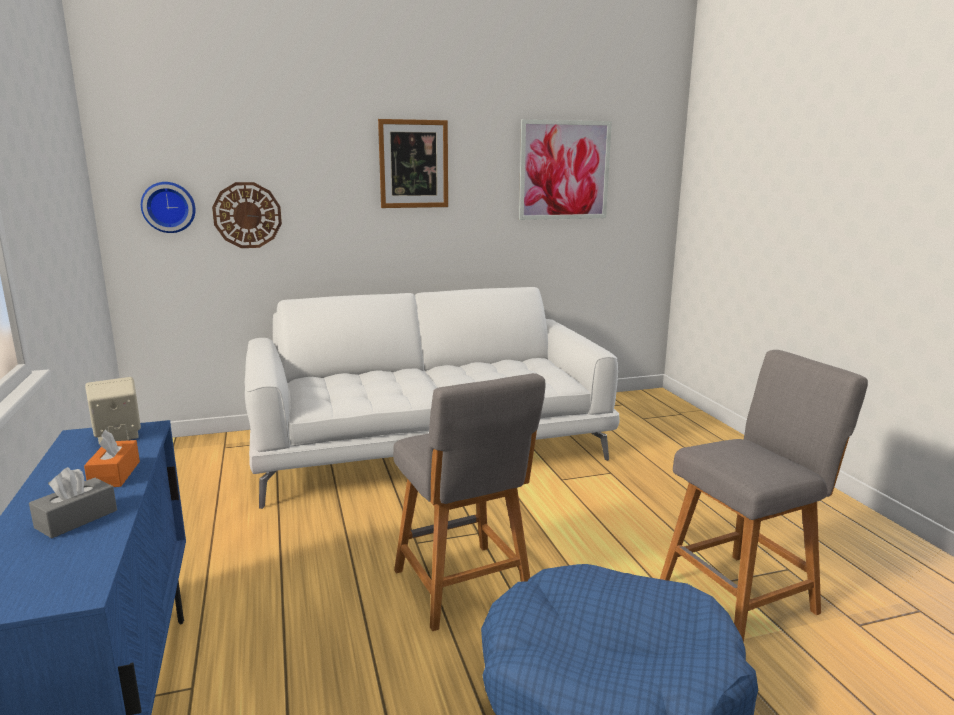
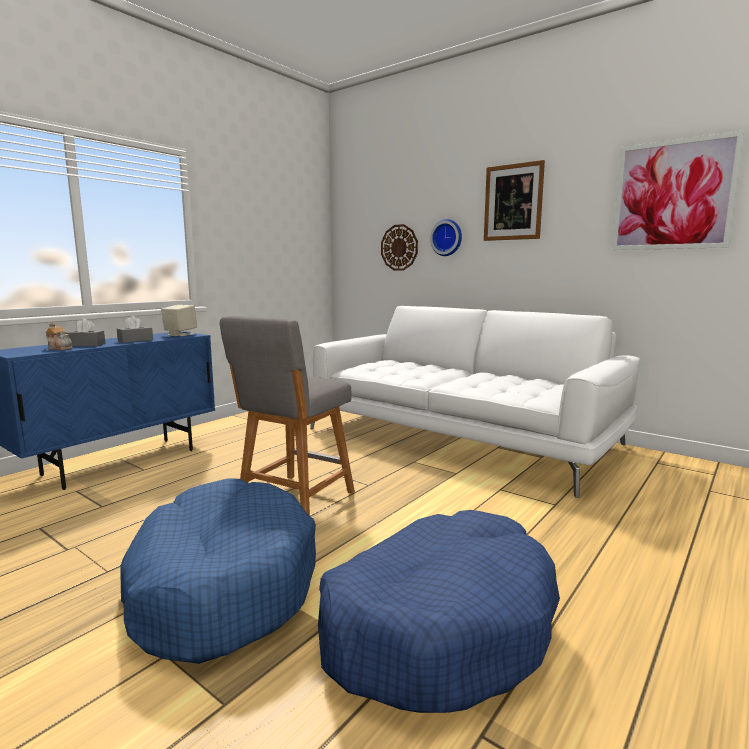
camera: 55 degrees right, 5 degrees down
(78, 545) = (60, 348): none -> teapot
(115, 474) = (135, 340): orange tissue box -> grey tissue box
(169, 207) = (361, 242): wall clock -> wall clock (447, 237)
(743, 594) = (438, 625): grey stool -> blue dog bed

